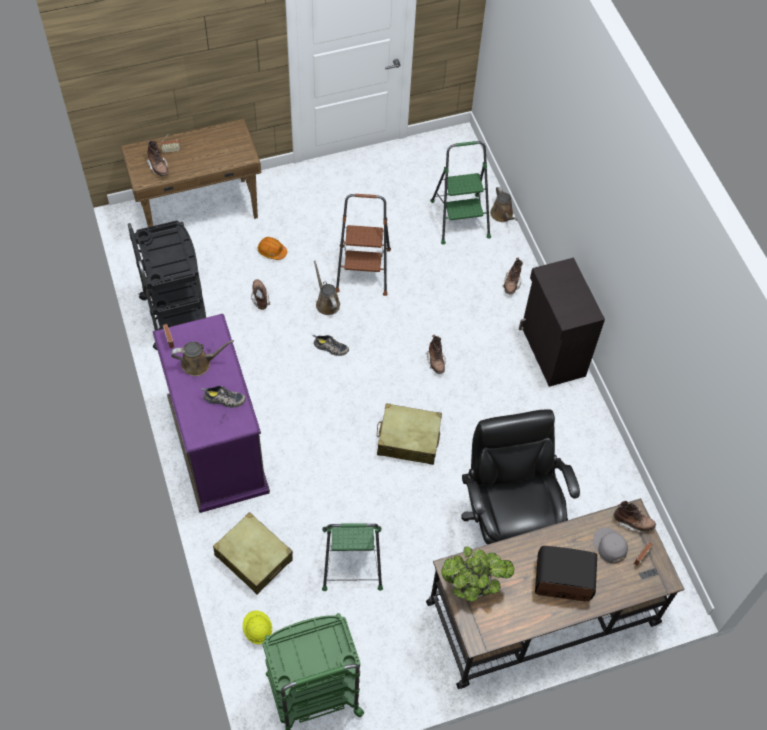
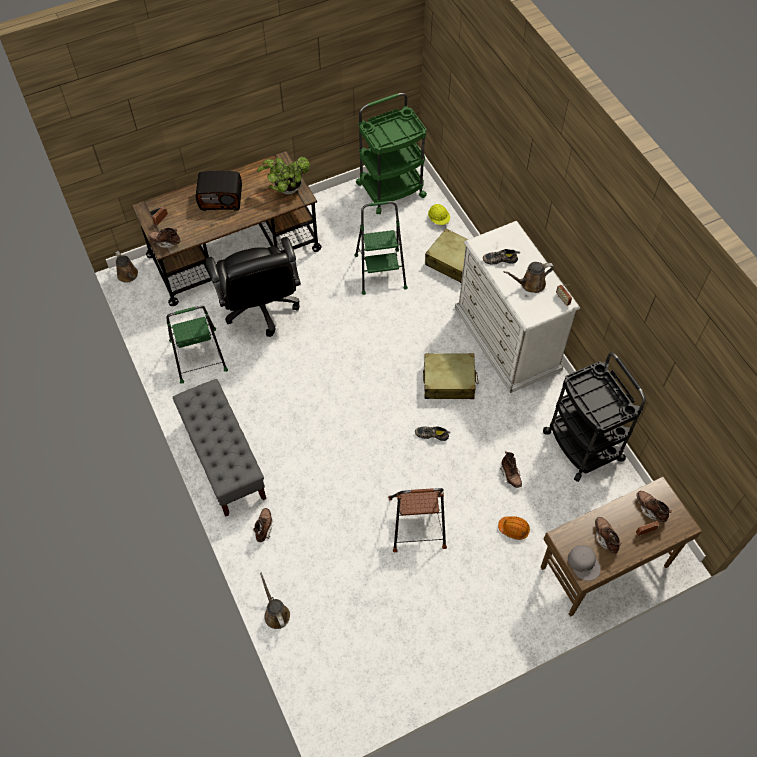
camera: 175 degrees right, 0 degrees up
(217, 443) = (508, 338): purple dresser -> white dresser
(326, 302) = (445, 479): brown watering can -> brown watering can (128, 275)
(408, 439) = (349, 362): beige suitcase -> beige suitcase (449, 381)
(436, 361) = (332, 434): brown boot -> brown boot (605, 537)
(460, 216) = (323, 604): green step ladder -> green step ladder (198, 356)
(552, 352) = (223, 459): black cabinet -> grey bench
(609, 546) = (184, 224): grey cap -> grey cap (584, 563)

